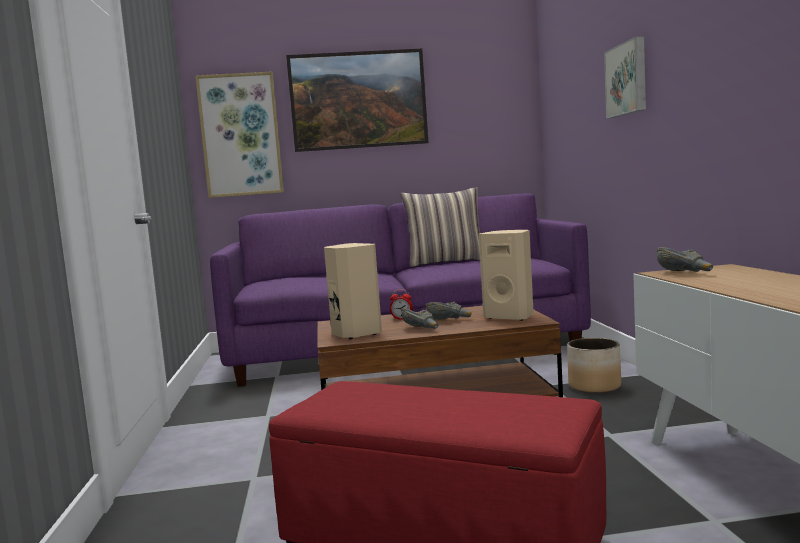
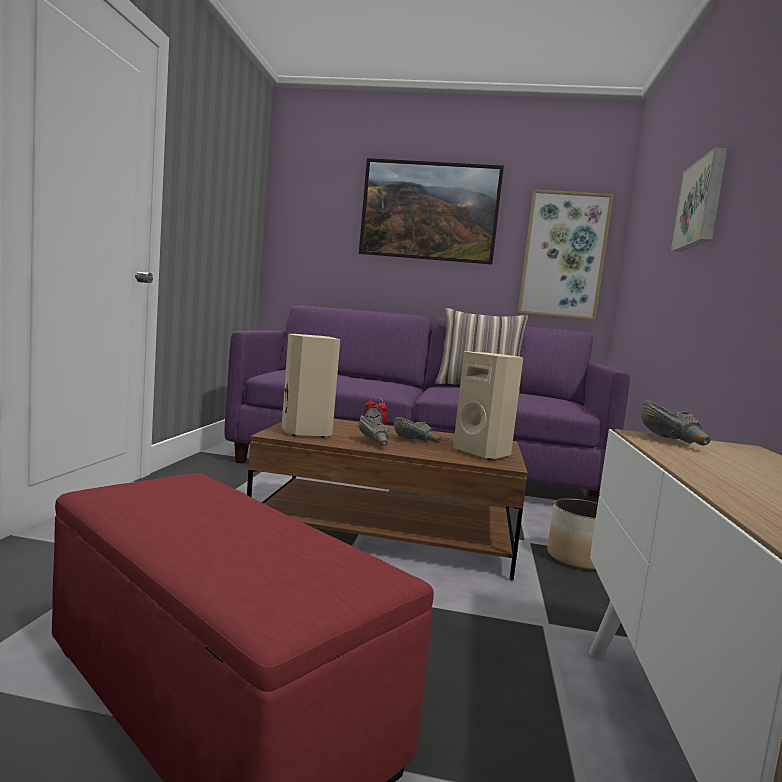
camera: 15 degrees right, 0 degrees up
(240, 135) = (312, 230): picture -> picture (563, 255)

